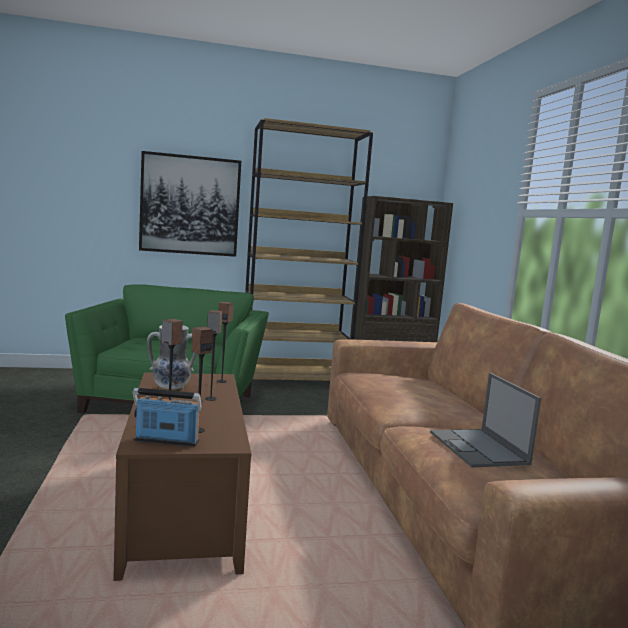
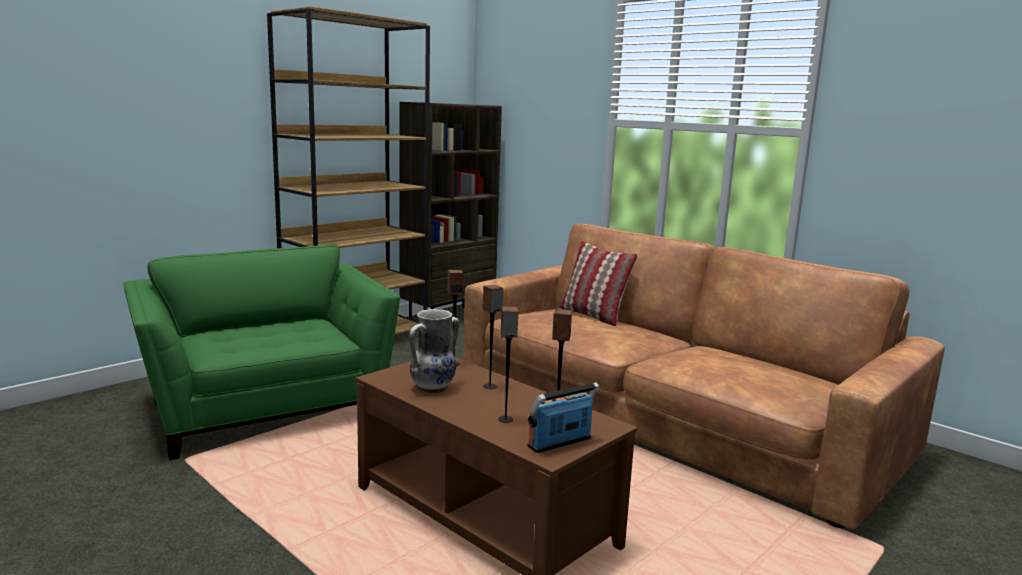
camera: 35 degrees left, 5 degrees up
(190, 205) = (189, 128): picture -> none
(438, 388) = (593, 316): none -> pillow
(479, 448) = (732, 365): laptop -> none

